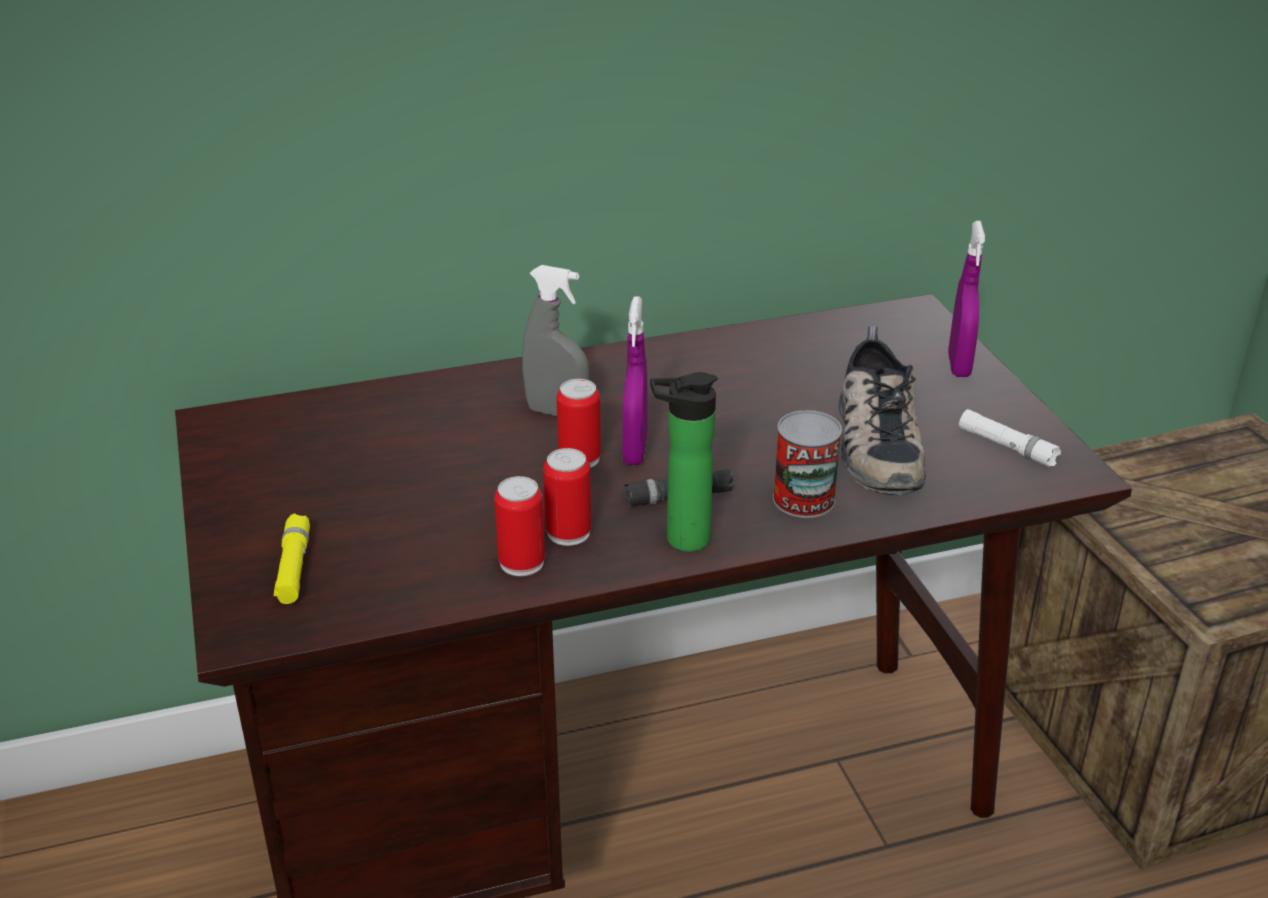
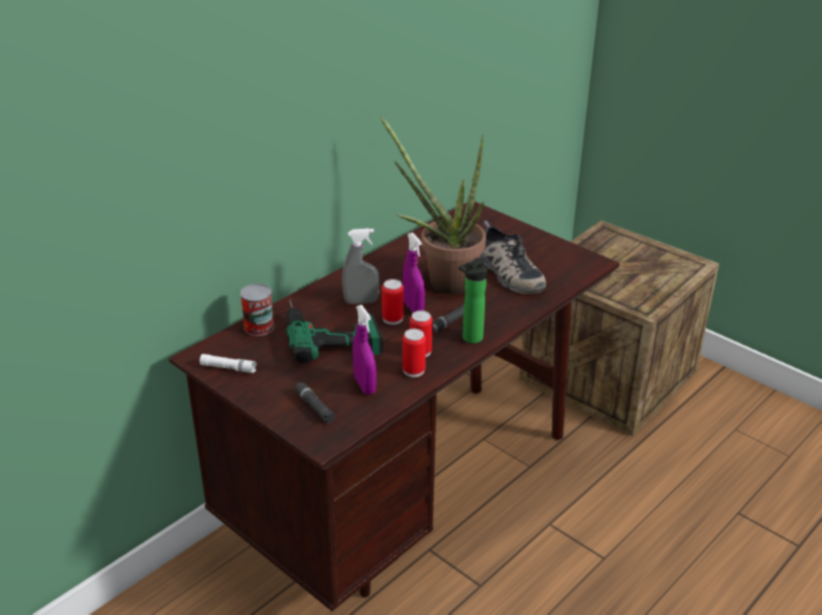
camera: 30 degrees left, 0 degrees up
(293, 567) = (314, 407): yellow flashlight -> black flashlight
(453, 446) = (329, 331): none -> power drill
(736, 417) = (442, 279): none -> potted plant
(803, 499) = (502, 306): can -> can (259, 327)
(959, 365) = (512, 230): purple spray bottle -> purple spray bottle (364, 385)
(1007, 447) = (561, 259): white flashlight -> white flashlight (228, 368)

